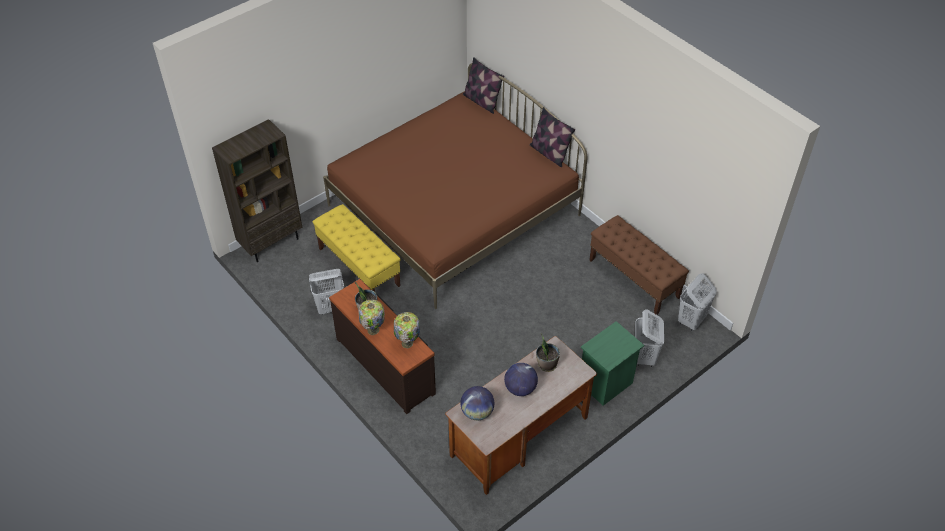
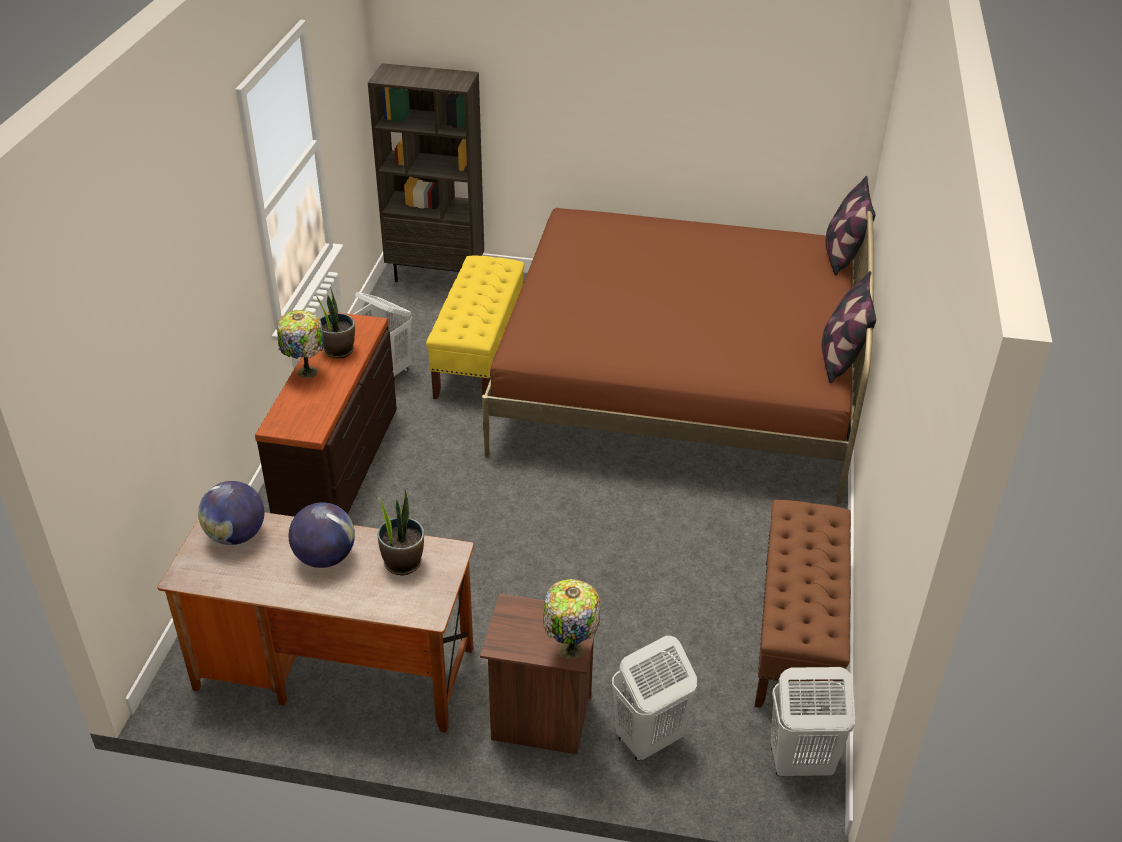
camera: 50 degrees right, 10 degrees down
(407, 344) = (312, 412): table lamp -> table lamp (569, 651)
(606, 384) = (540, 720): green nightstand -> brown nightstand

